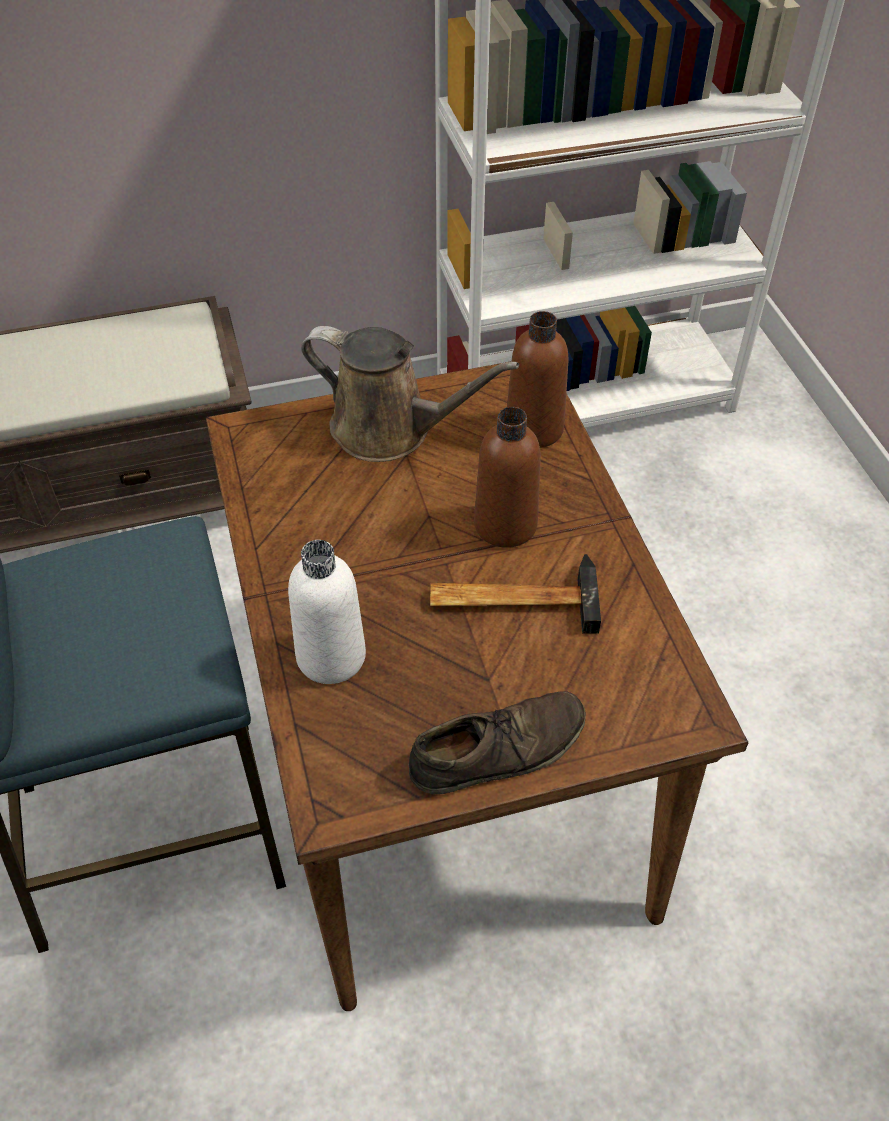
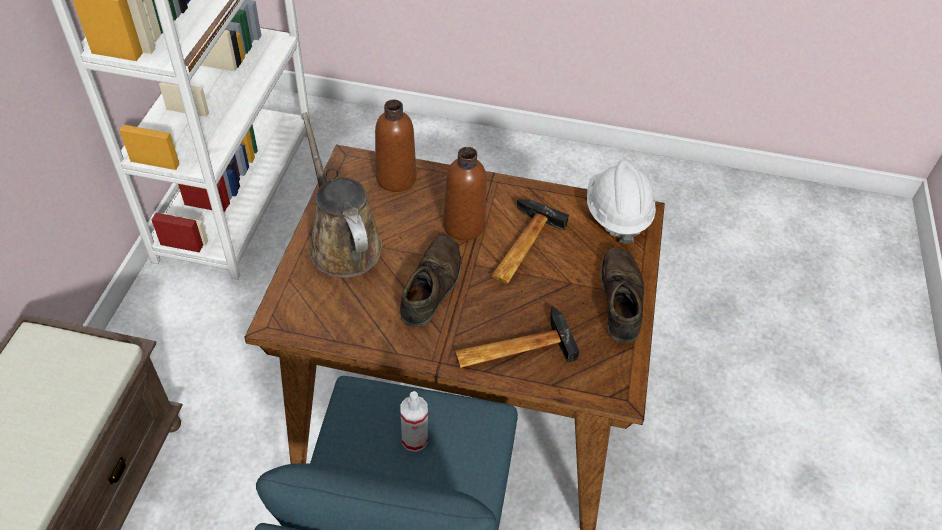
camera: 65 degrees left, 0 degrees up
(132, 613) = (414, 439): none -> spray bottle
(331, 656) = (512, 347): white bottle -> hammer
(379, 536) = (431, 286): none -> brown shoe
(390, 430) = (342, 243): brown watering can -> brown watering can turned 75 degrees counterclockwise
(667, 686) = (617, 214): none -> white hard hat

